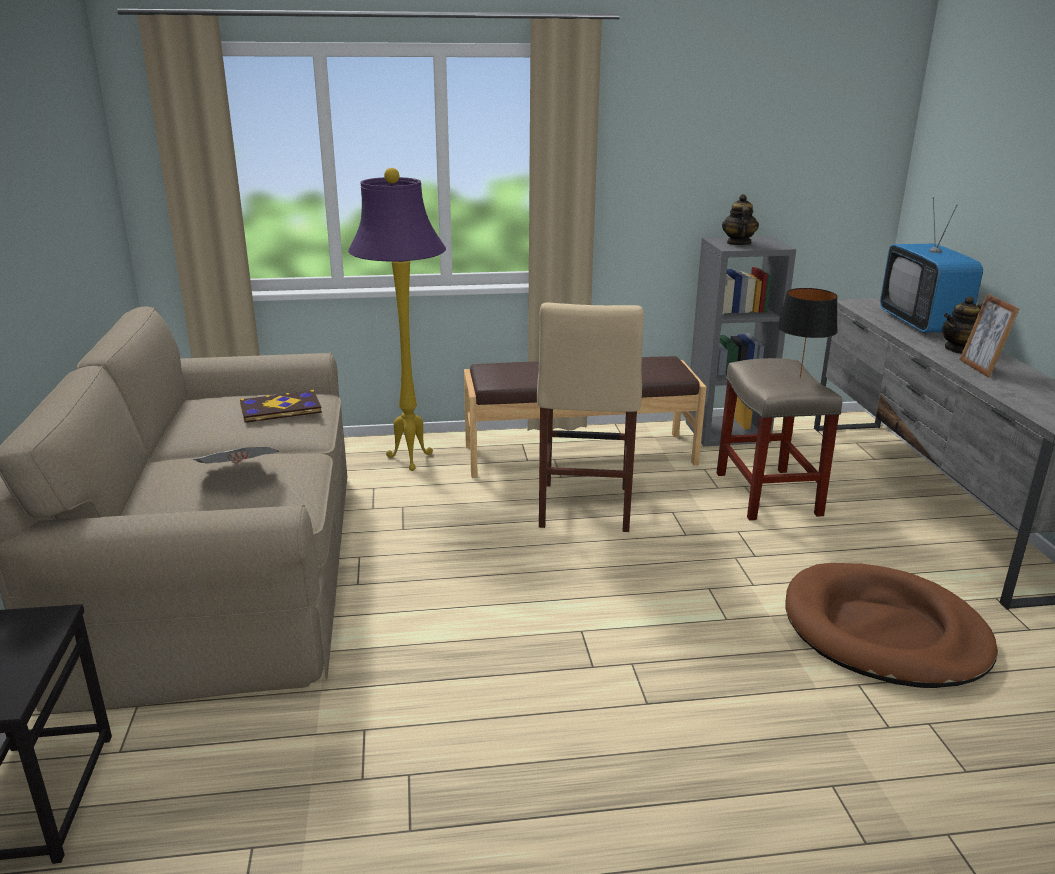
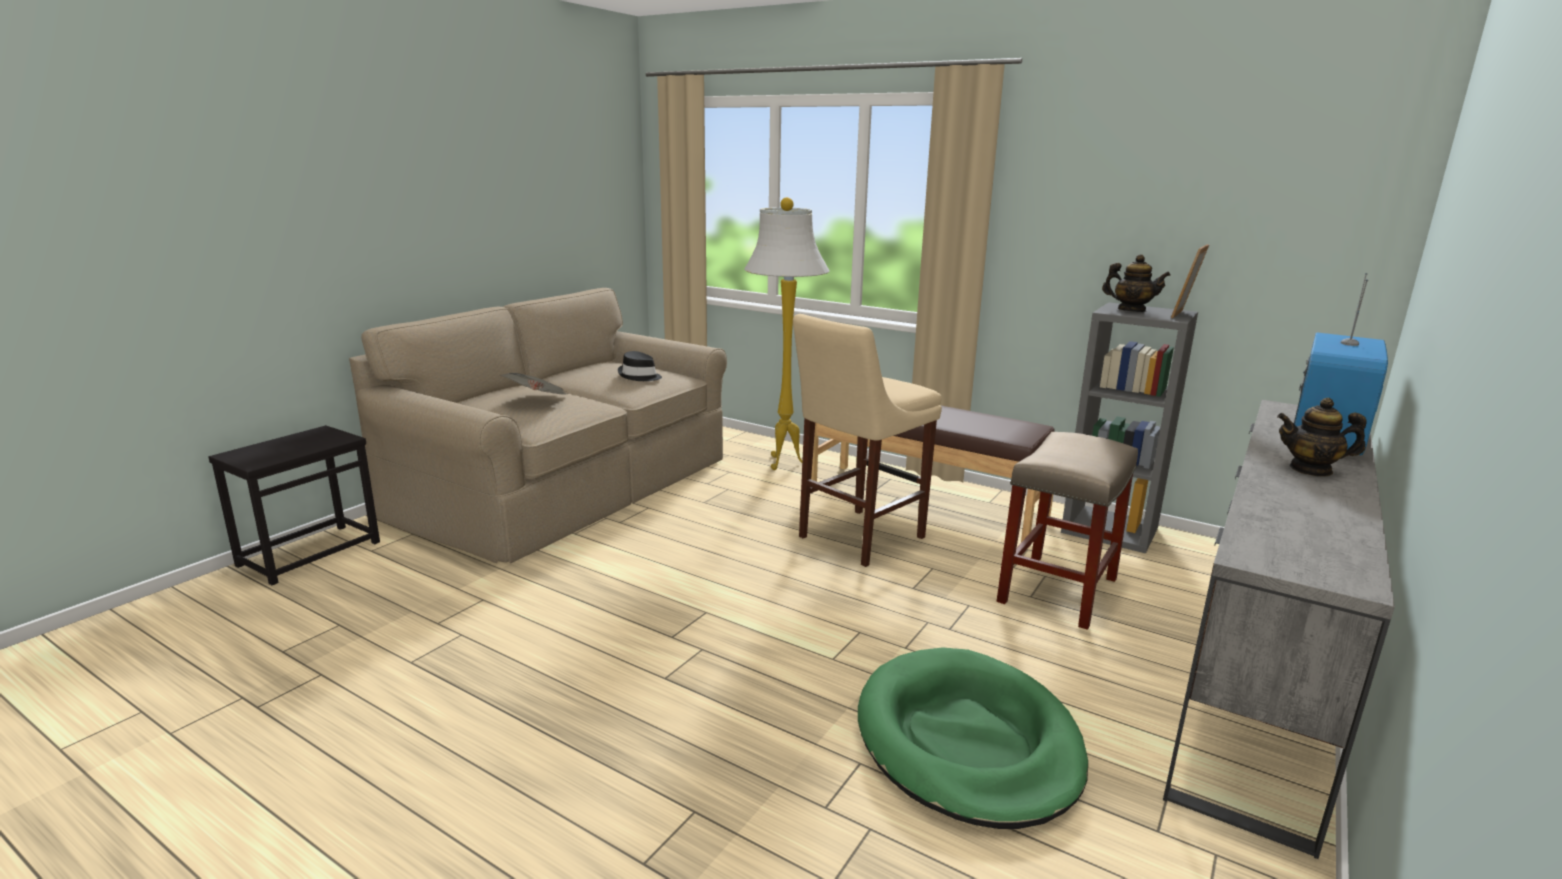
camera: 40 degrees right, 5 degrees down
(281, 409) = (639, 376): book -> black hat
(408, 461) = (782, 463): purple floor lamp -> white floor lamp
(738, 243) = (1131, 310): teapot -> teapot turned 75 degrees clockwise
(800, 378) = (1094, 459): black table lamp -> none
(884, 632) = (967, 742): brown dog bed -> green dog bed
(980, 368) = (1289, 490): picture frame -> picture frame (1184, 315)

